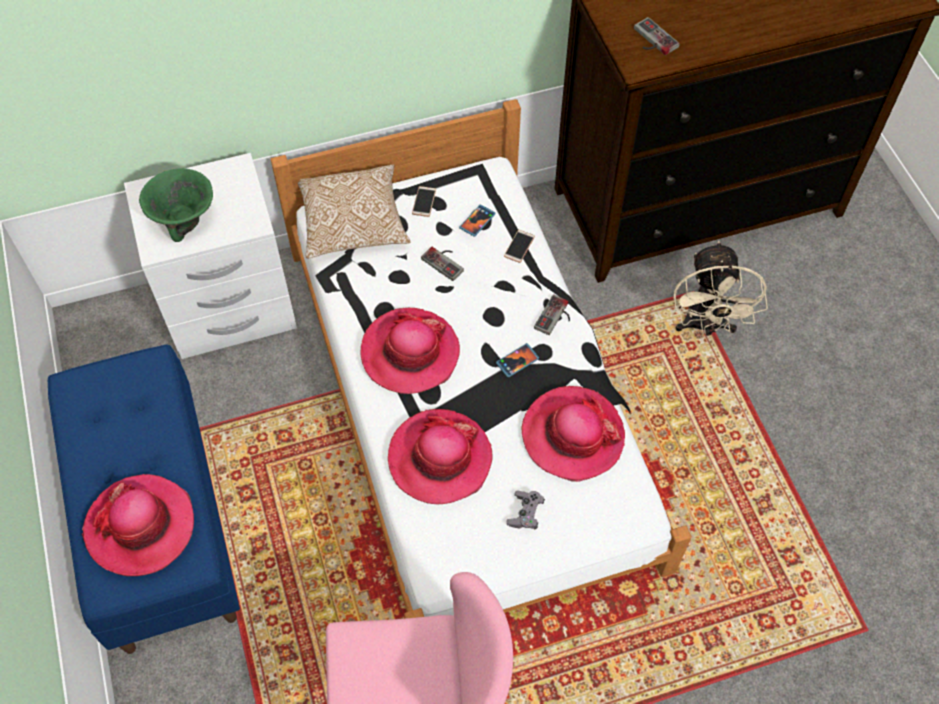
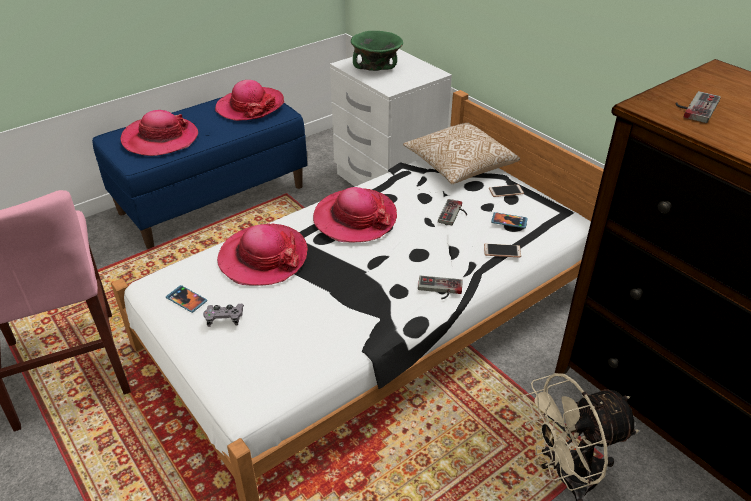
camera: 70 degrees right, 20 degrees down
(517, 361) = (379, 277): phone -> phone (186, 300)
(572, 435) = (317, 330): hat -> hat (250, 106)

